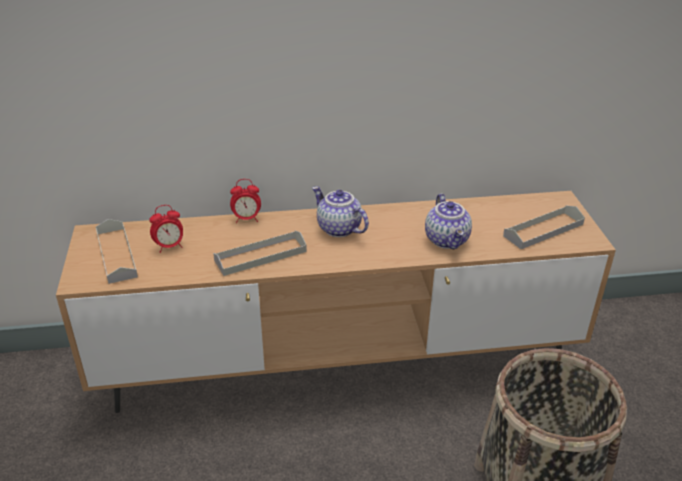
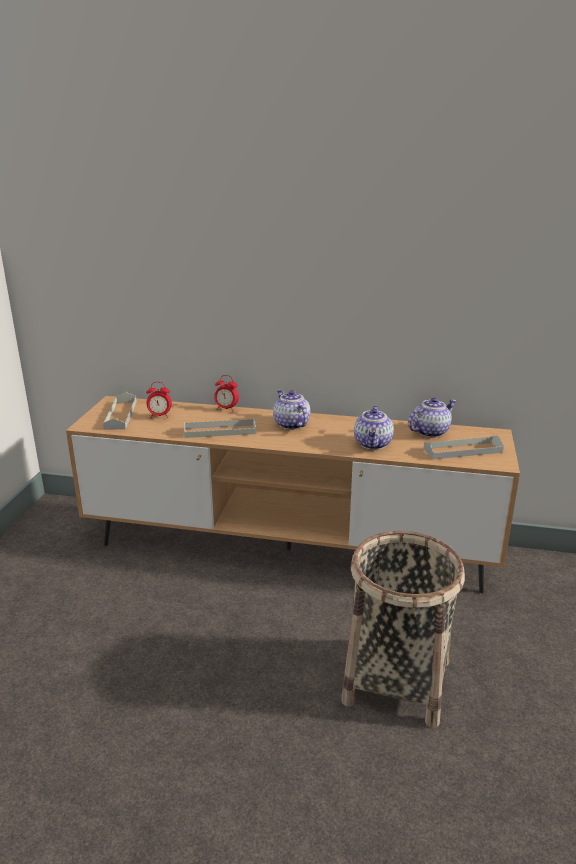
camera: 20 degrees right, 10 degrees down
(494, 210) = (430, 431): none -> teapot

